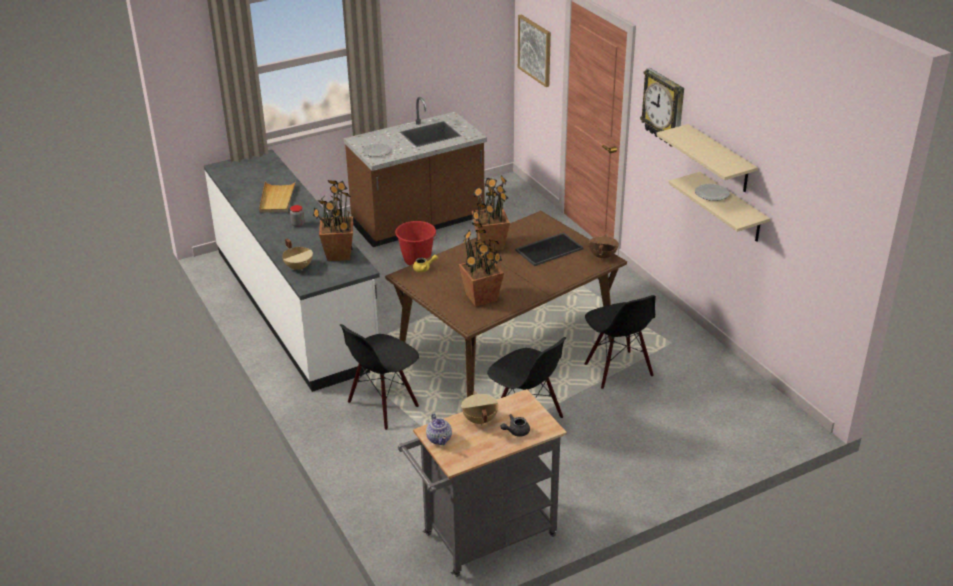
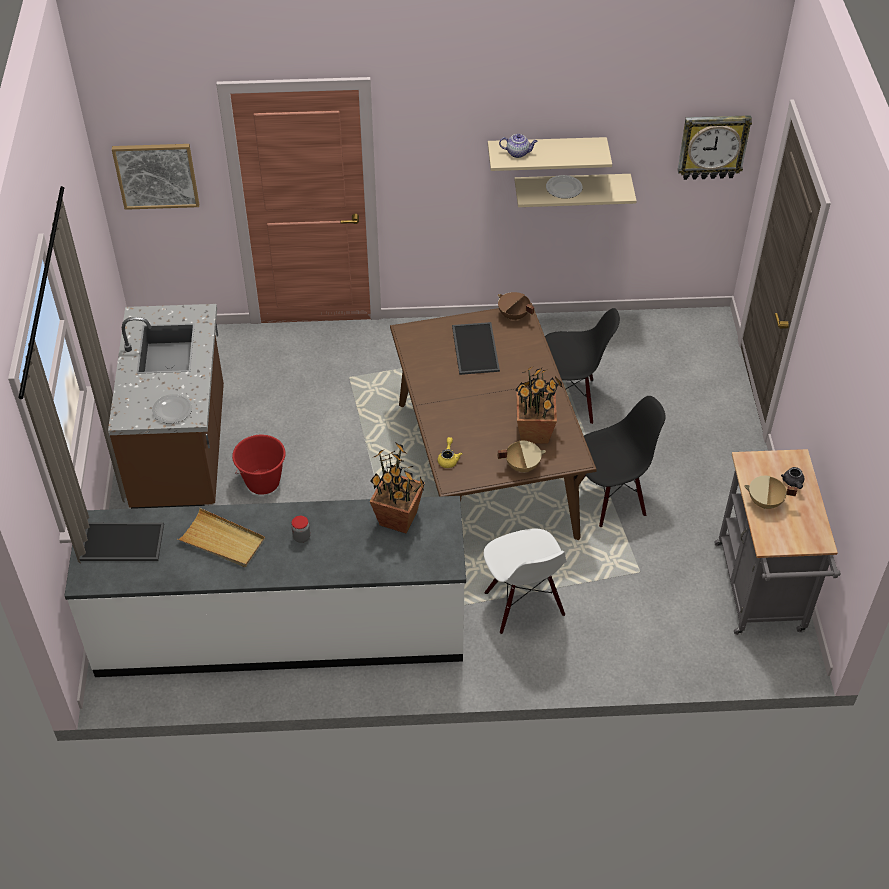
camera: 65 degrees left, 15 degrees up
(254, 169) = (121, 543): none -> tray
(299, 267) = (403, 563): beige cooking pot -> beige cooking pot (522, 465)
(383, 405) = (523, 604): black chair -> white chair
(439, 439) = (781, 541): teapot -> teapot (518, 153)
(490, 244) = (435, 389): potted plant -> none
(664, 107) = (442, 141): wall clock -> wall clock (712, 146)

